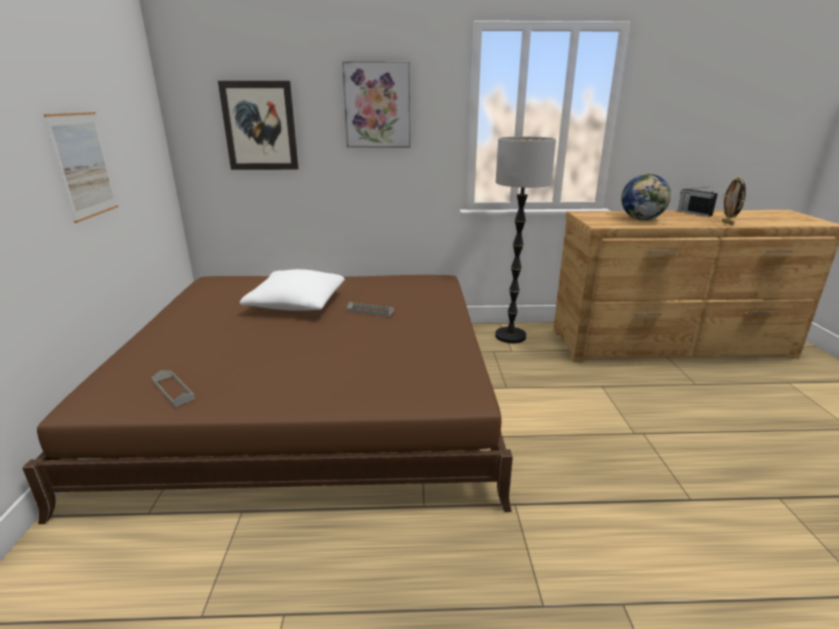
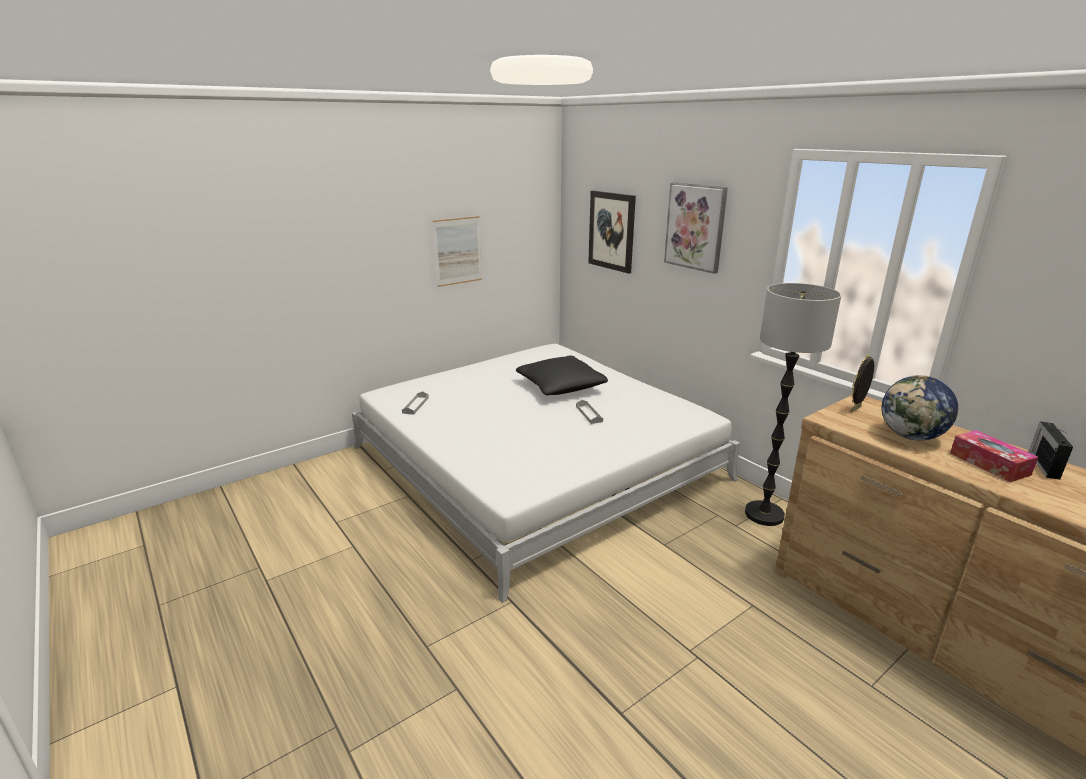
camera: 55 degrees right, 0 degrees up
(297, 304) = (560, 387): white pillow -> black pillow
(315, 395) = (536, 463): brown bed -> white bed
(687, 219) = (989, 464): none -> tissue box
(728, 223) = (1032, 495): picture frame -> picture frame (856, 409)

